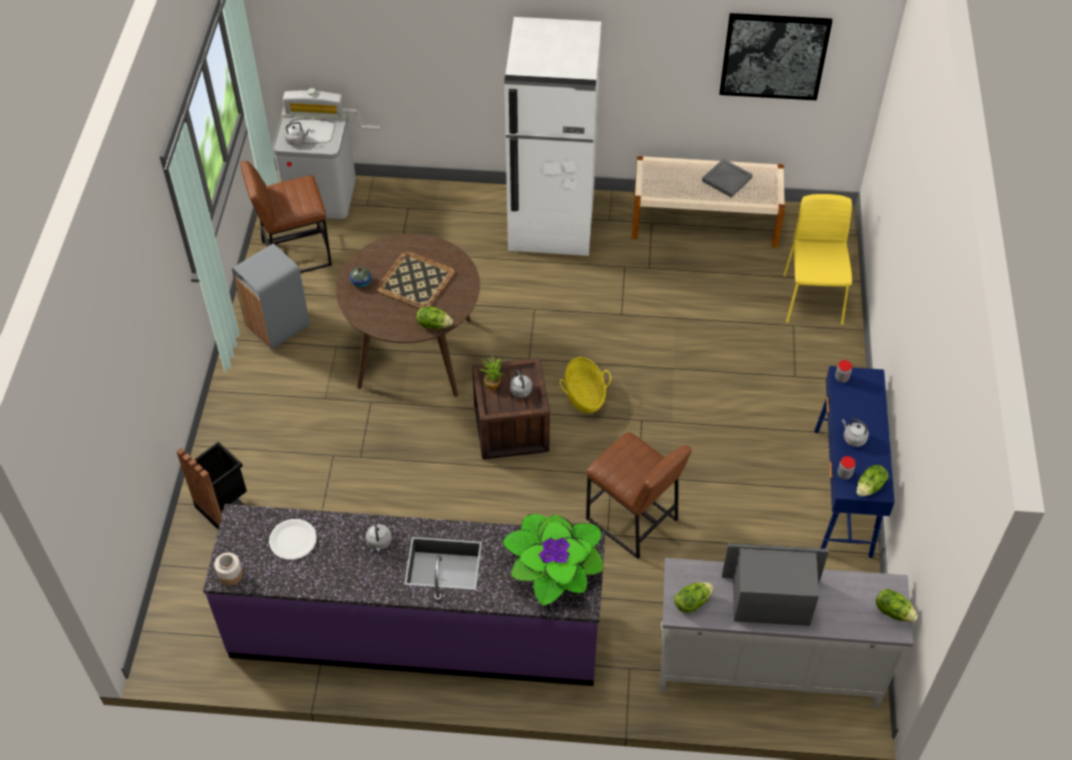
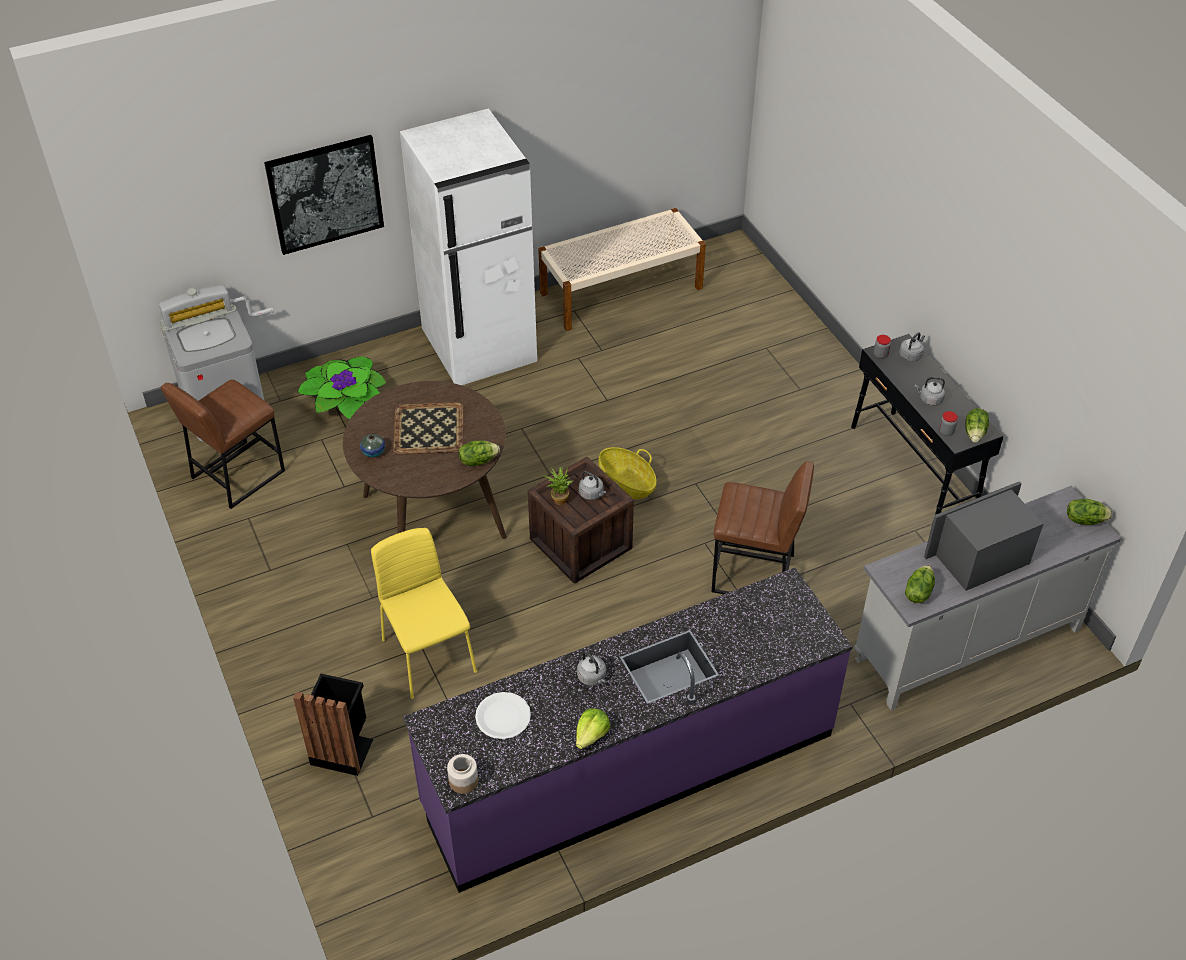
camera: 30 degrees left, 5 degrees down
(278, 326) = (271, 551): grey trash can -> none
(297, 140) = (198, 348): grey kettle -> grey kettle (911, 355)
(345, 587) = (591, 735): none -> lettuce
(554, 569) = (776, 622): potted plant -> potted plant (346, 403)
(727, 179) = (637, 238): grey tray -> none
(774, 56) = (653, 94): picture -> picture (325, 194)
(812, 296) = (763, 318): yellow chair -> yellow chair (427, 653)
(841, 492) = (912, 468): blue console table -> black console table

